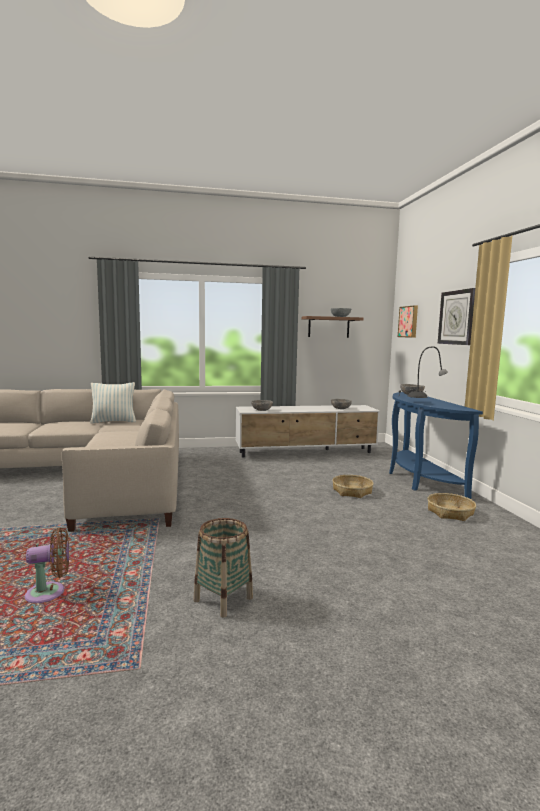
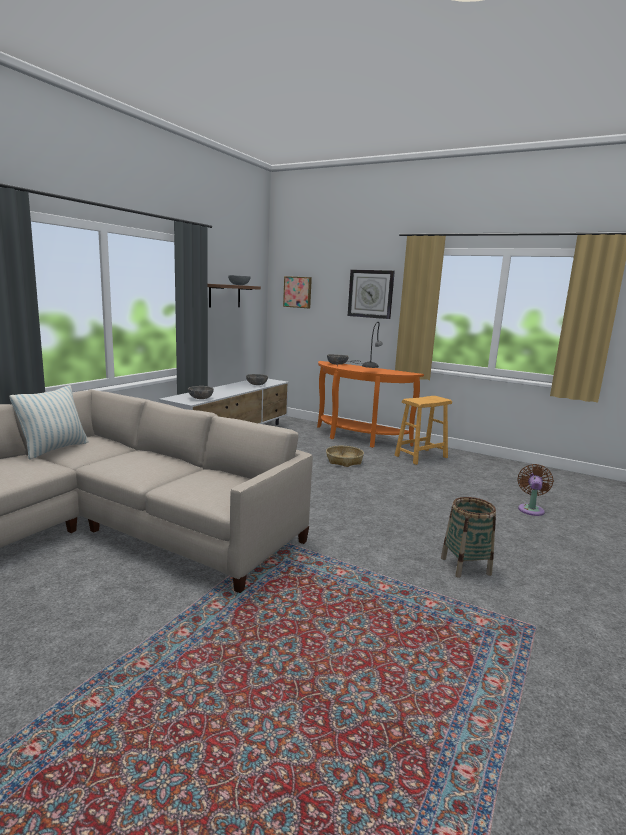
camera: 50 degrees left, 5 degrees up
(49, 593) = (377, 638): brown fan -> brown fan (531, 509)
(418, 480) = (357, 439): blue console table -> orange console table
(450, 513) = (421, 456): basket -> brown stool

